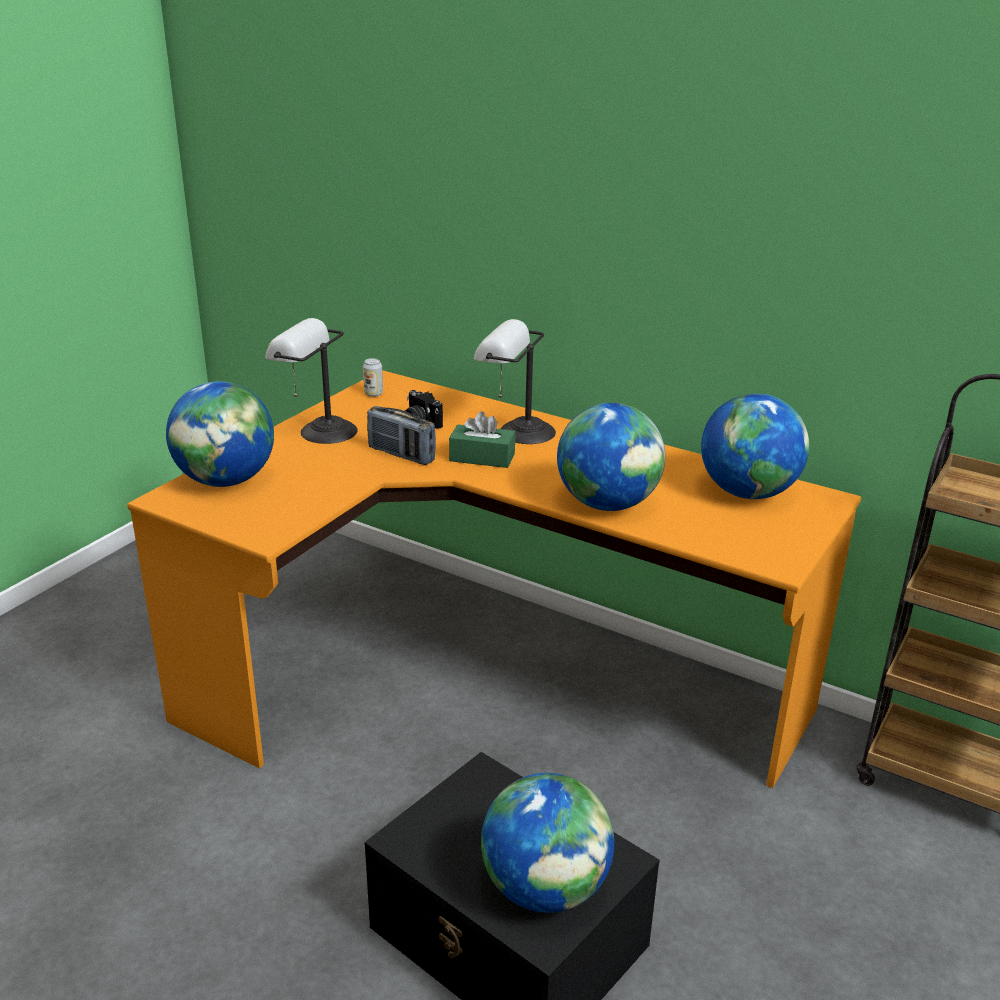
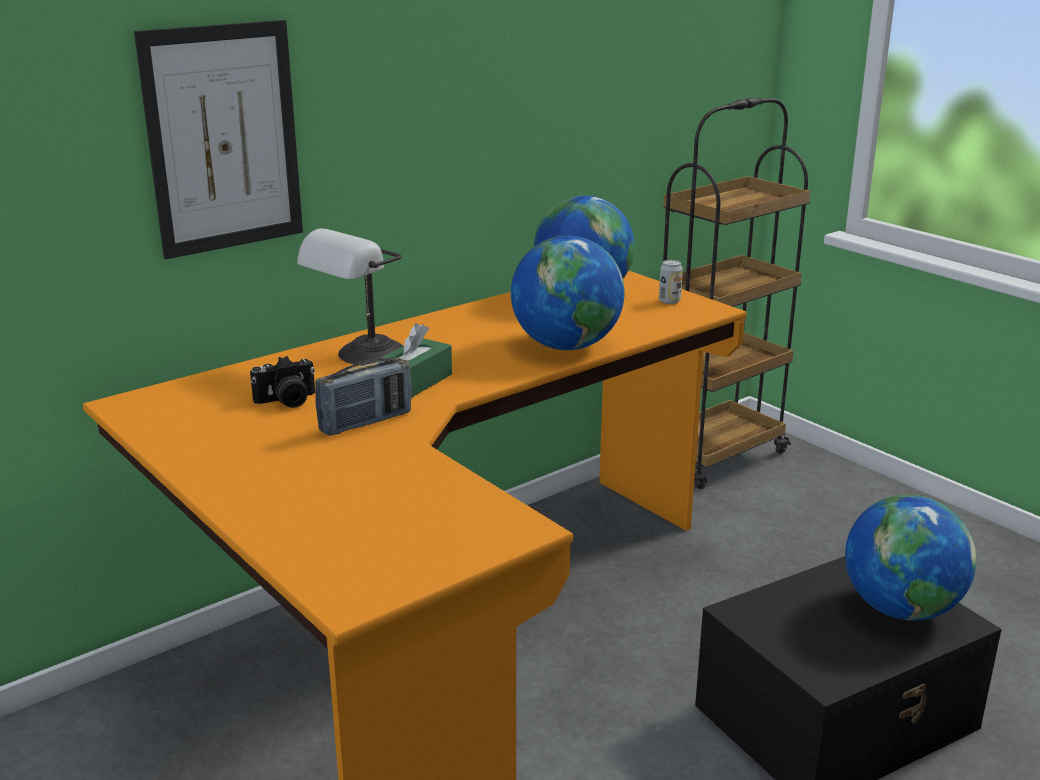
camera: 70 degrees left, 5 degrees down
(226, 481) = (334, 544): globe -> none
(317, 430) = (234, 464): table lamp -> none
(373, 393) = (160, 416): can -> can (669, 301)
(492, 230) = (223, 139): none -> picture

